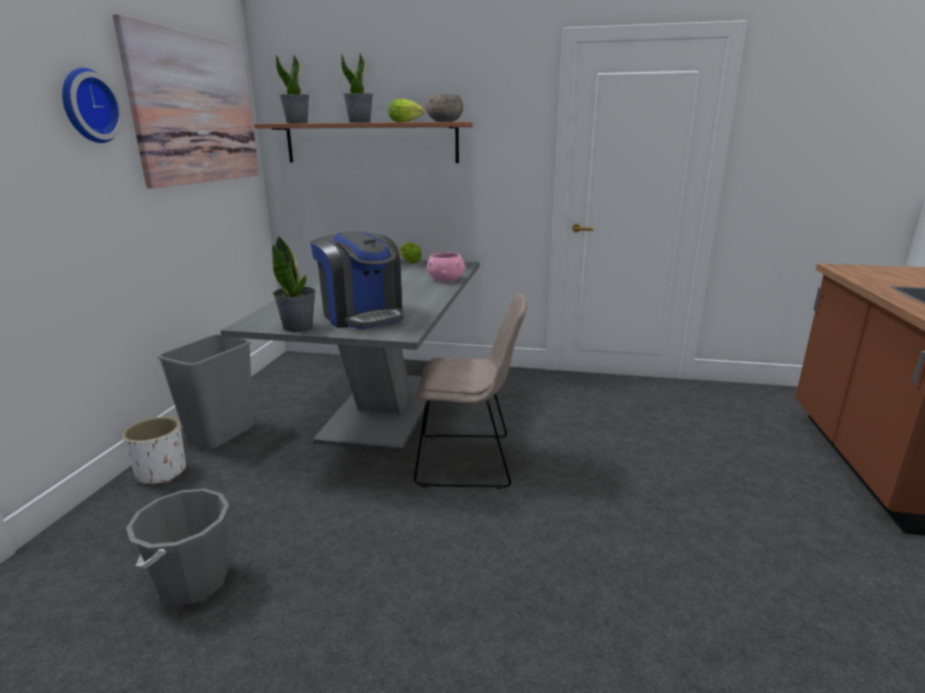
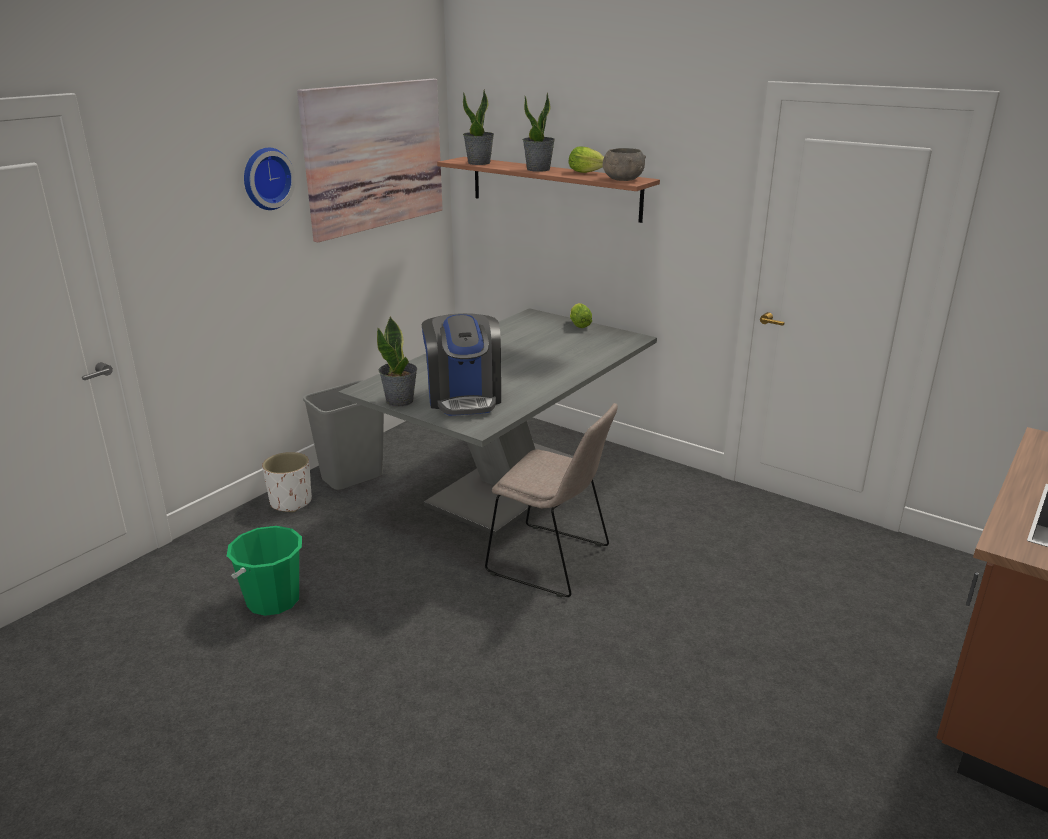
camera: 25 degrees right, 5 degrees up
(193, 582) = (273, 600): grey bucket -> green bucket
(446, 279) = (590, 360): pink bowl -> none

